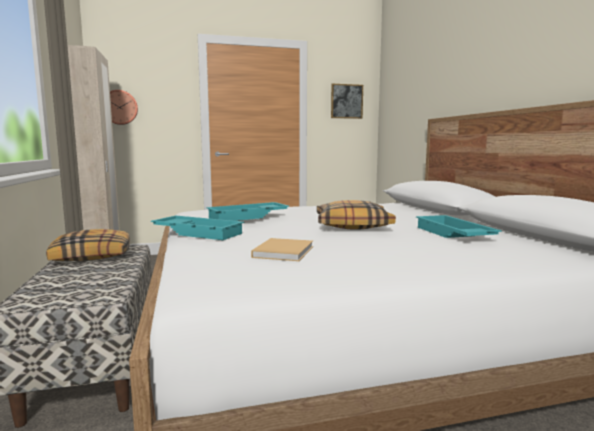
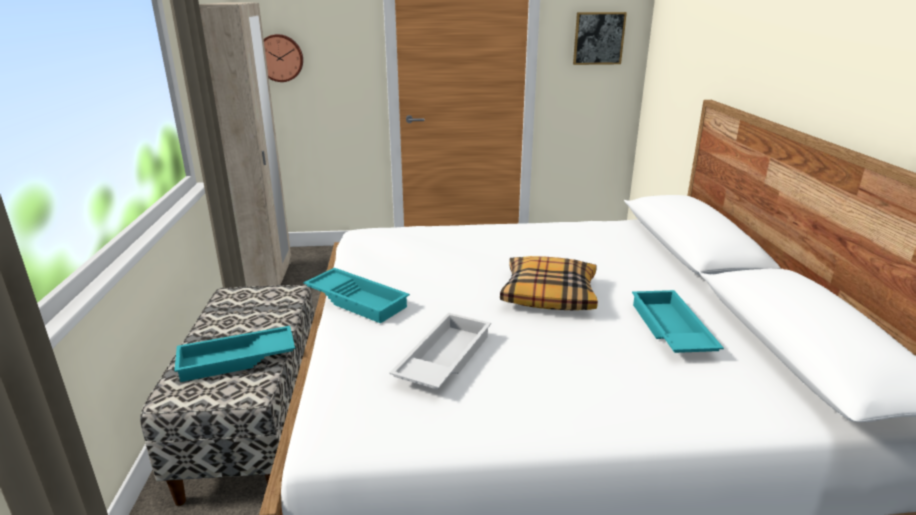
camera: 10 degrees right, 15 degrees up
(93, 256) = (245, 306): pillow -> none
(248, 217) = (423, 267): turquoise tray -> turquoise tray (237, 360)
(284, 251) = (442, 359): beige book -> white tray

